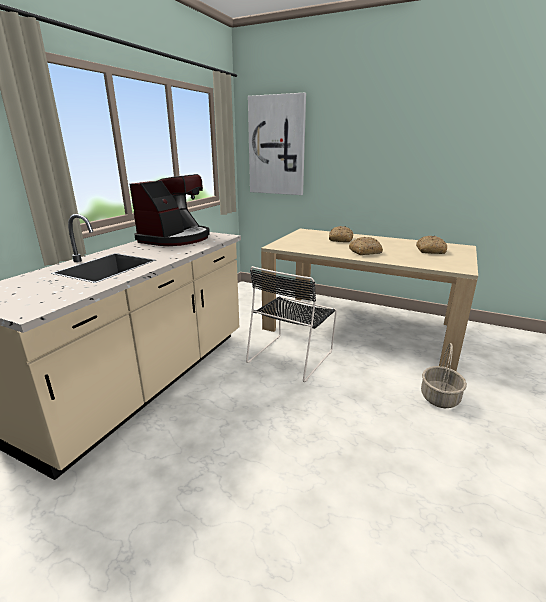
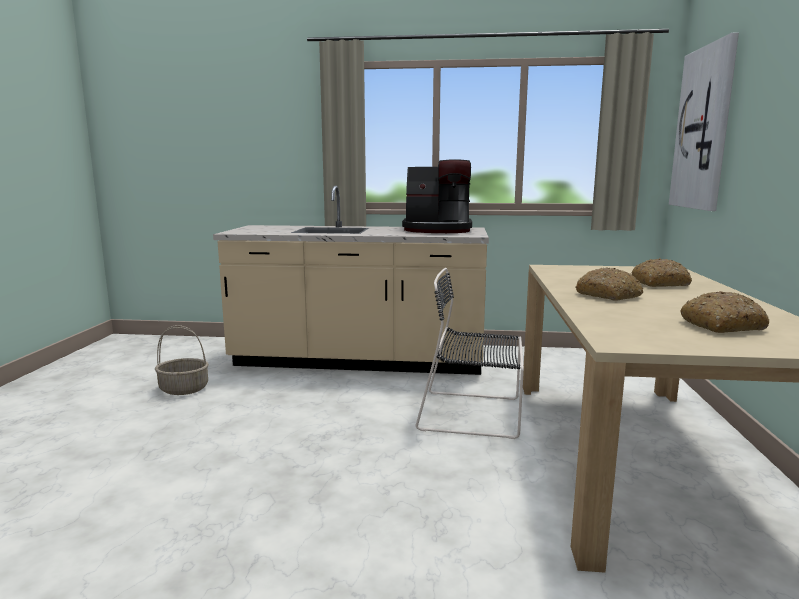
camera: 70 degrees right, 10 degrees down
(439, 397) = (467, 545): basket -> basket (184, 389)

